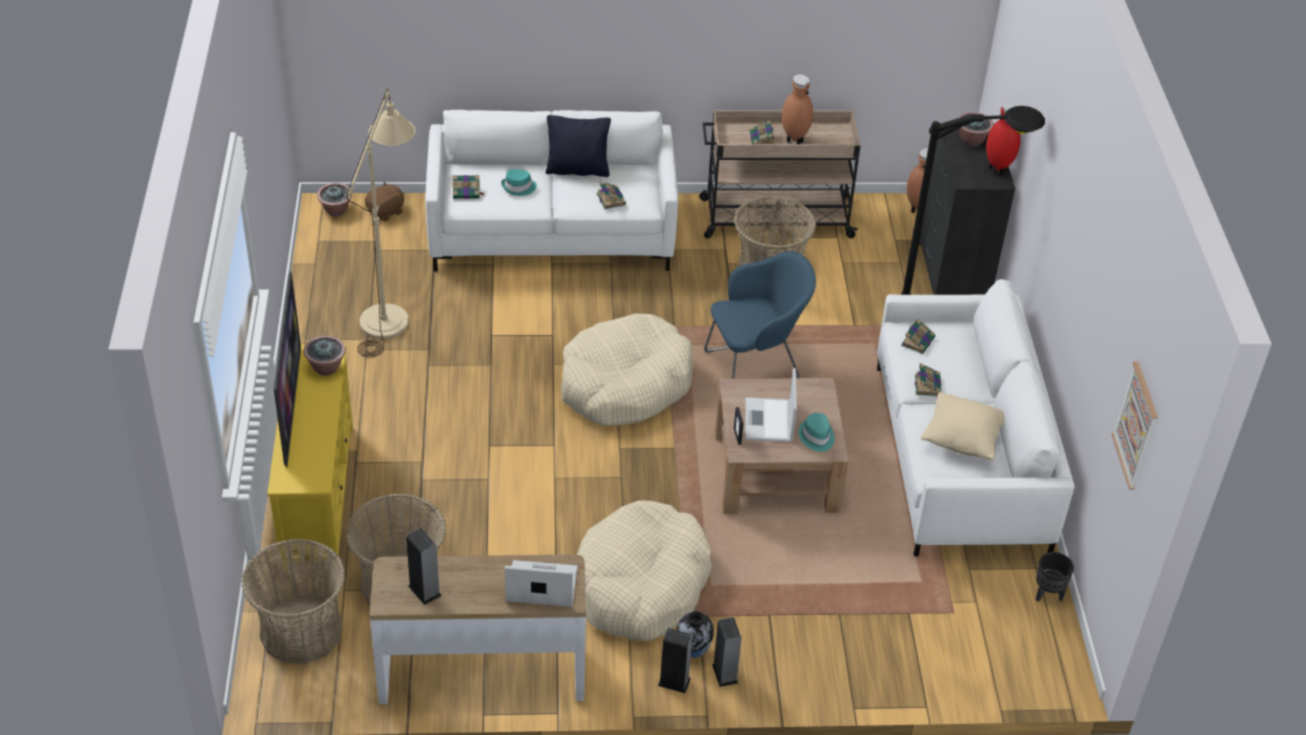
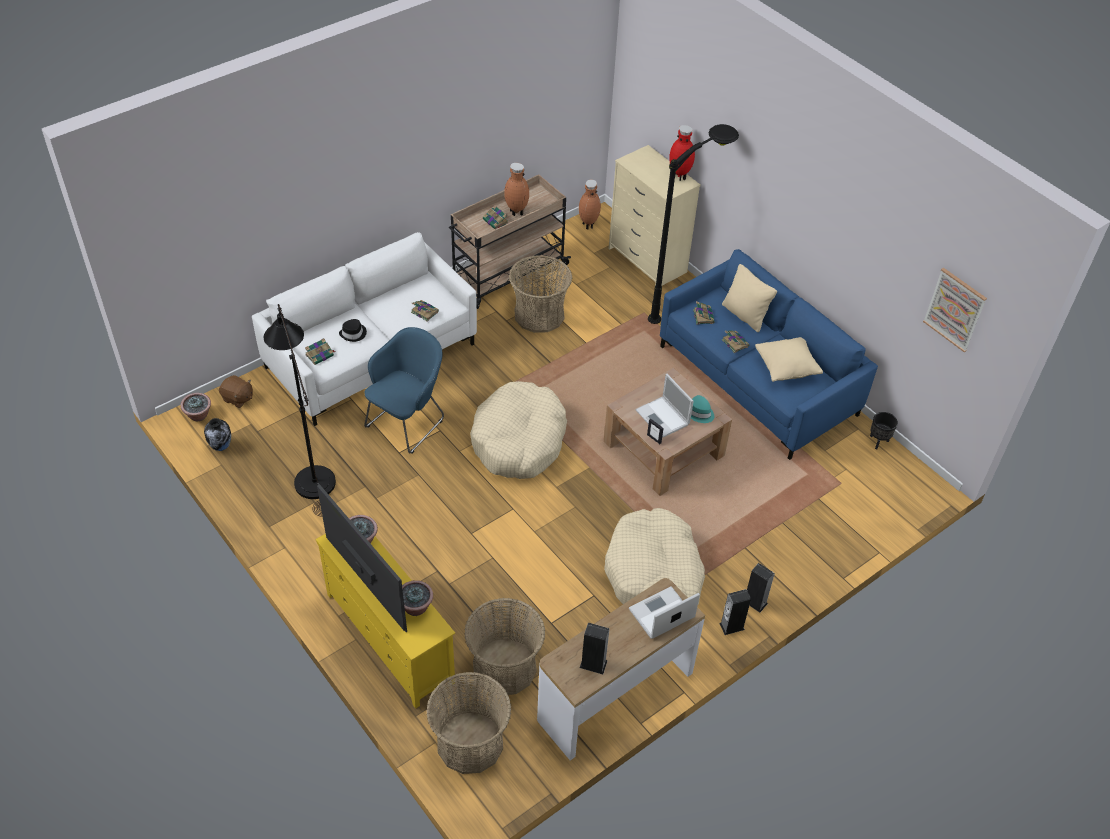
camera: 35 degrees left, 5 degrees up
(386, 212) = (238, 398): brown plush toy -> brown plush toy turned 105 degrees clockwise
(389, 313) = (312, 474): beige floor lamp -> black floor lamp
(519, 187) = (353, 334): turquoise hat -> black hat
(577, 170) = (382, 301): black pillow -> none
(693, 652) = (725, 599): vase -> vase (221, 447)
(755, 368) = (589, 384): blue armchair -> blue armchair (408, 422)
(951, 275) = (647, 260): black dresser -> beige dresser
(958, 458) = (757, 381): white sofa -> blue sofa
(970, 363) = (745, 315): none -> beige pillow
(971, 141) = (645, 163): potted plant -> potted plant (415, 607)

